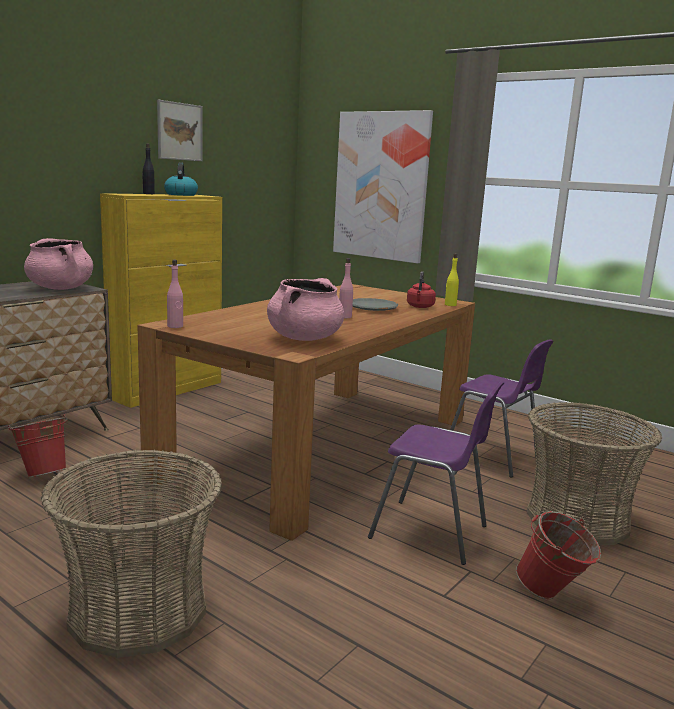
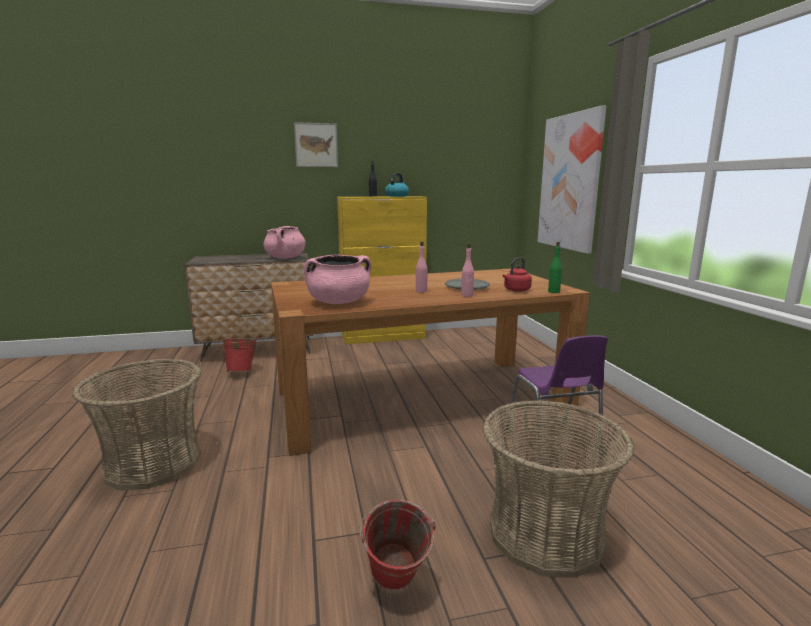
camera: 40 degrees right, 0 degrees up
(175, 326) = (286, 285): pink bottle -> pink bottle (467, 295)
(179, 131) = (404, 150): picture -> picture (316, 145)
(431, 533) = (388, 489): purple chair -> none
(450, 305) = (553, 292): yellow bottle -> green bottle

